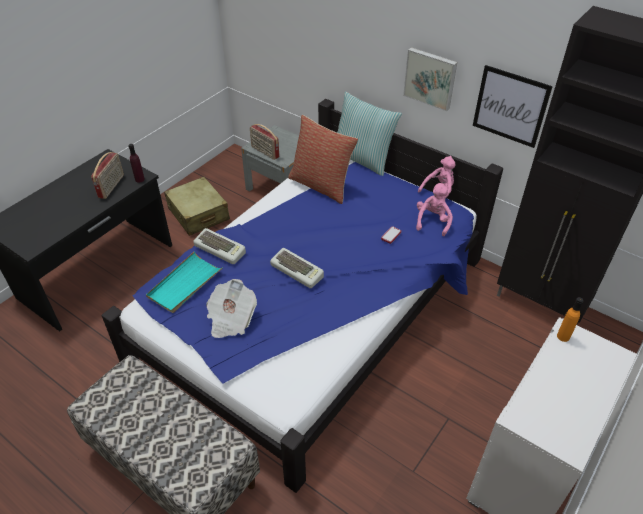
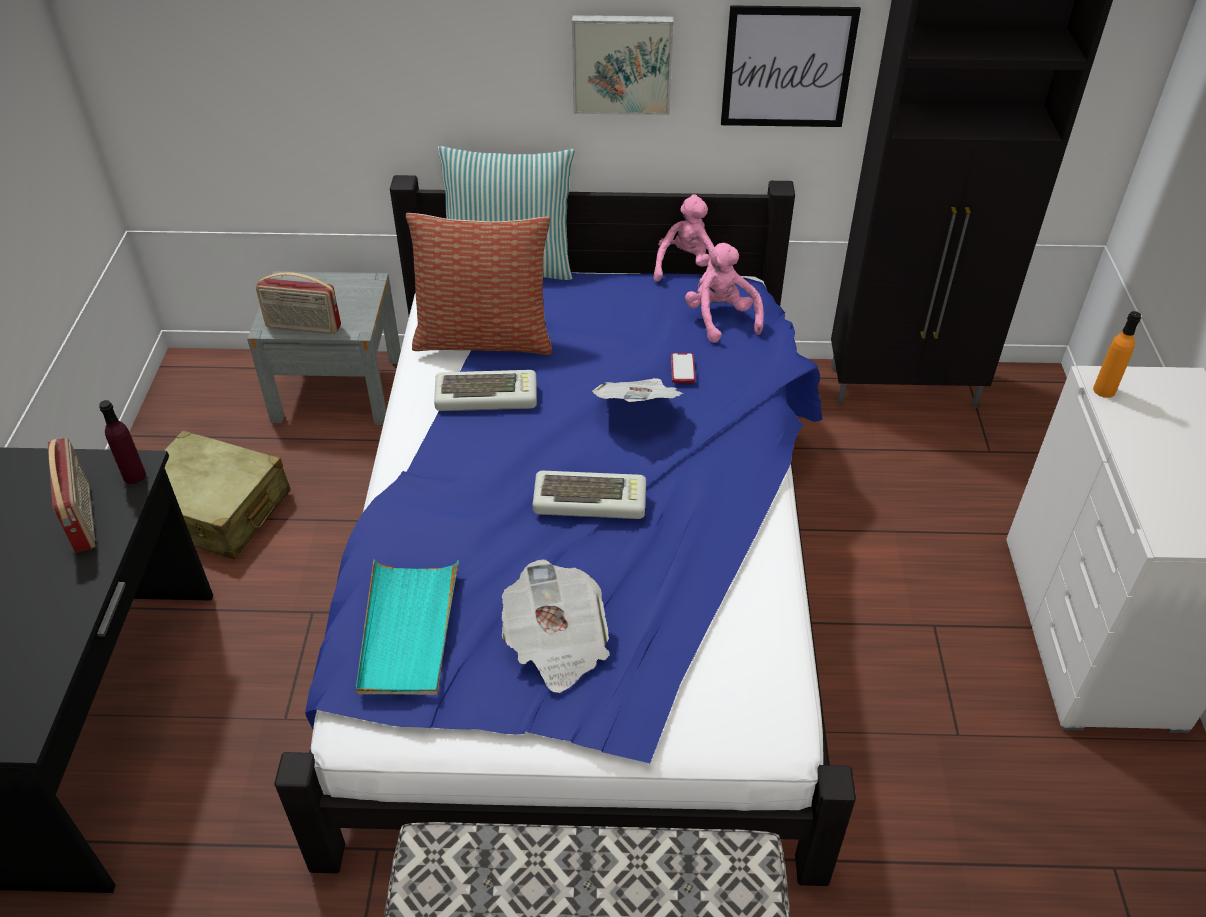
camera: 35 degrees left, 0 degrees up
(221, 249) = (414, 532): keyboard -> keyboard (487, 396)
(355, 243) = (638, 408): none -> newspaper

